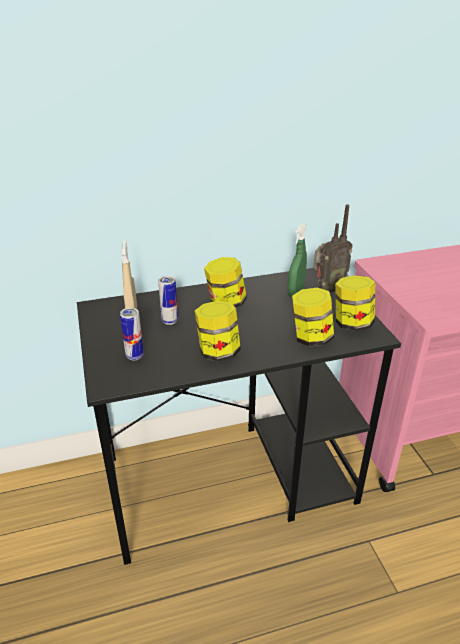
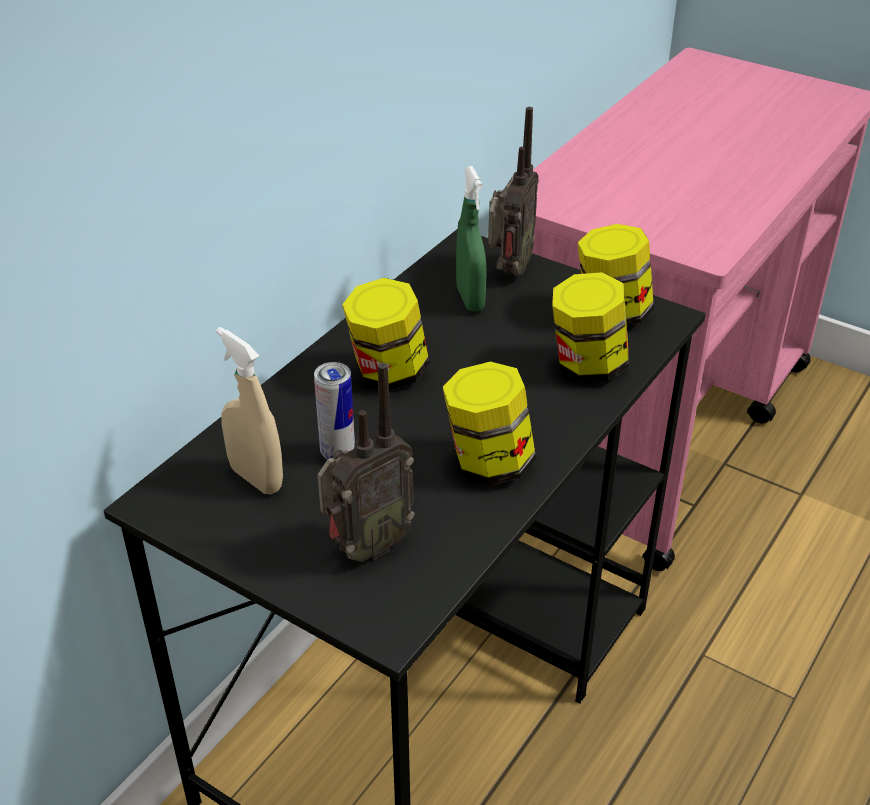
camera: 40 degrees left, 5 degrees up
(134, 356) = (365, 547): can -> radio

